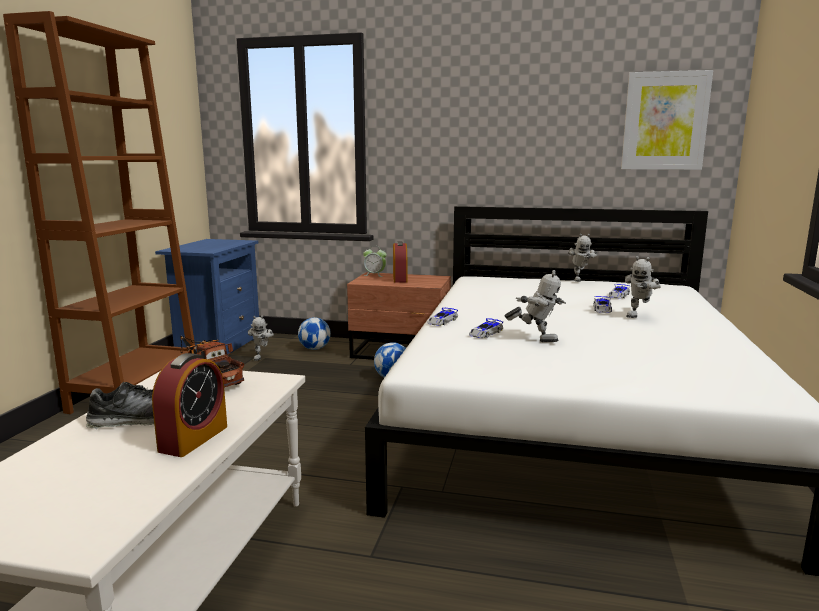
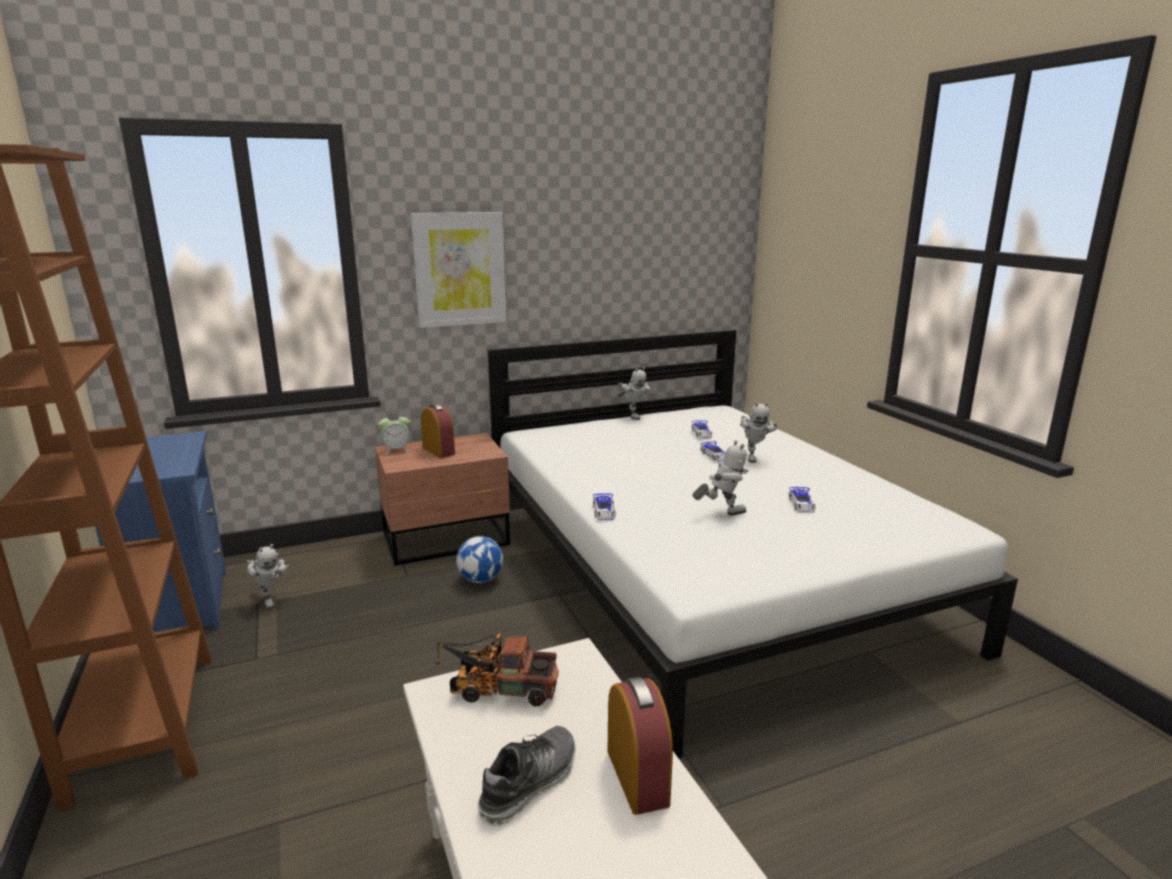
camera: 35 degrees left, 5 degrees up
(315, 348) = (330, 565): football -> none
(485, 333) = (671, 518): toy car -> toy car (802, 505)
(665, 121) = (693, 241): picture -> picture (459, 269)

